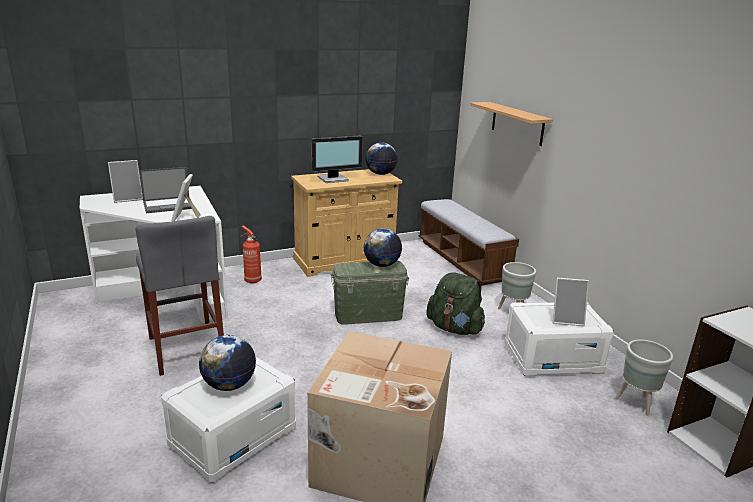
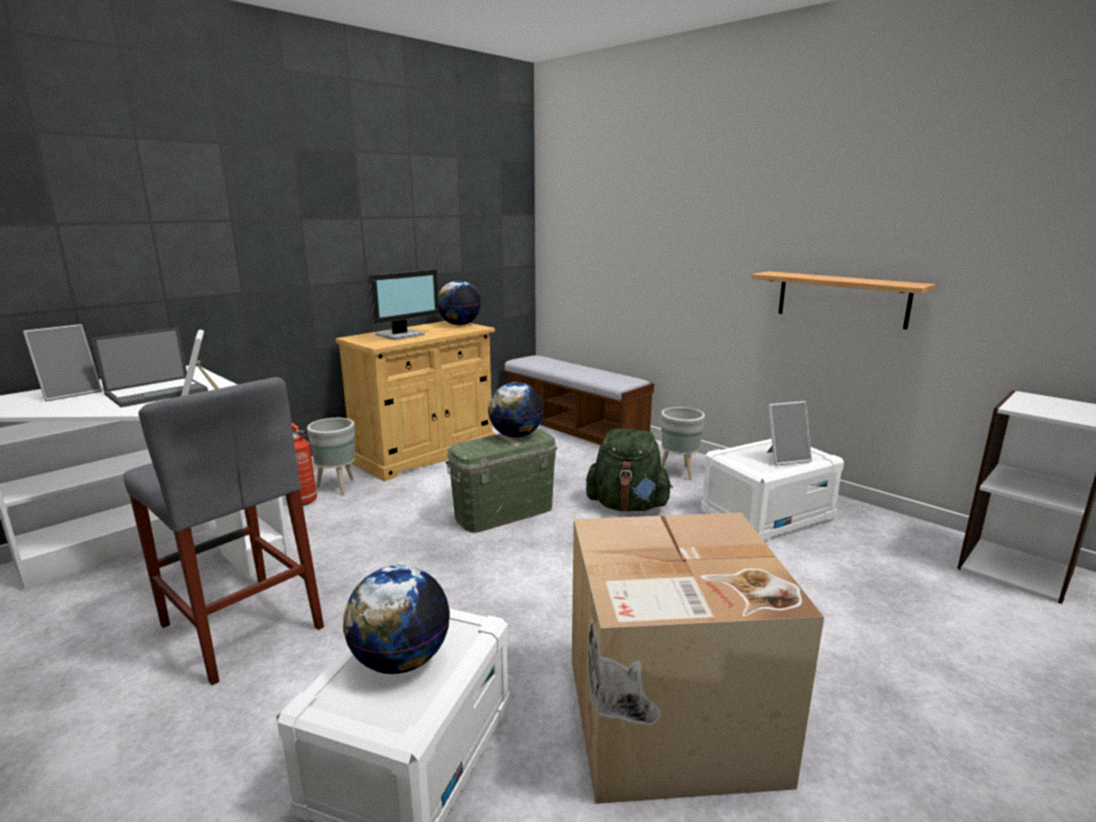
camera: 20 degrees left, 5 degrees down
(517, 123) = (630, 238): shelf -> shelf (842, 299)
(635, 403) = (896, 544): grey planter -> grey planter (337, 487)

